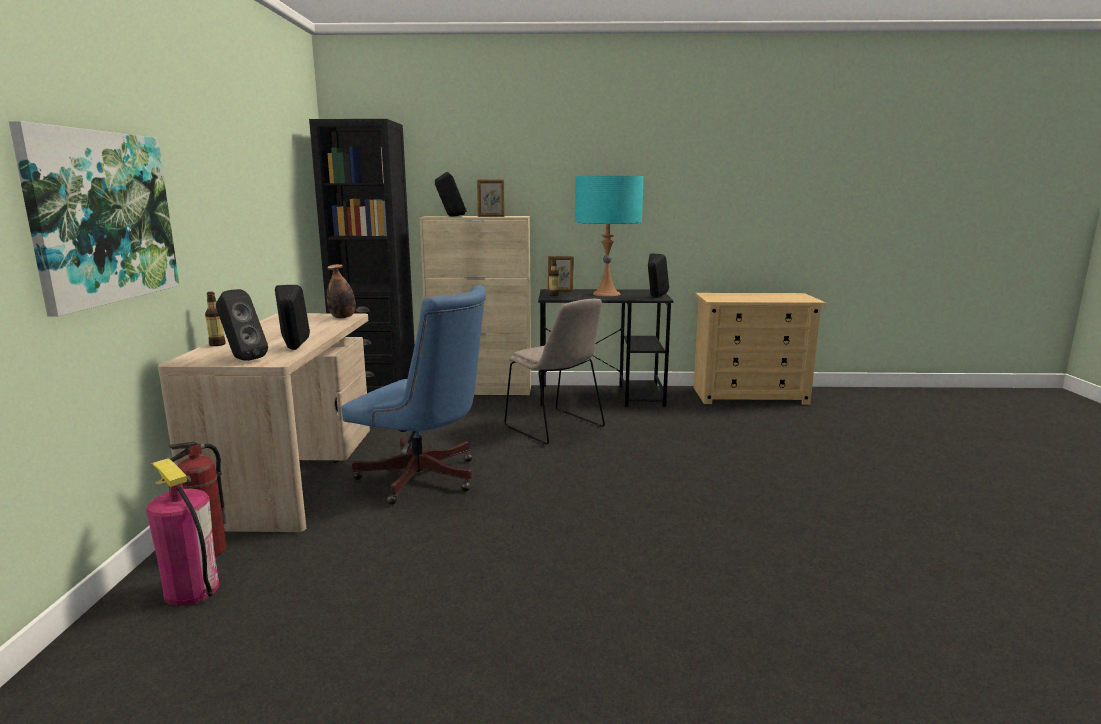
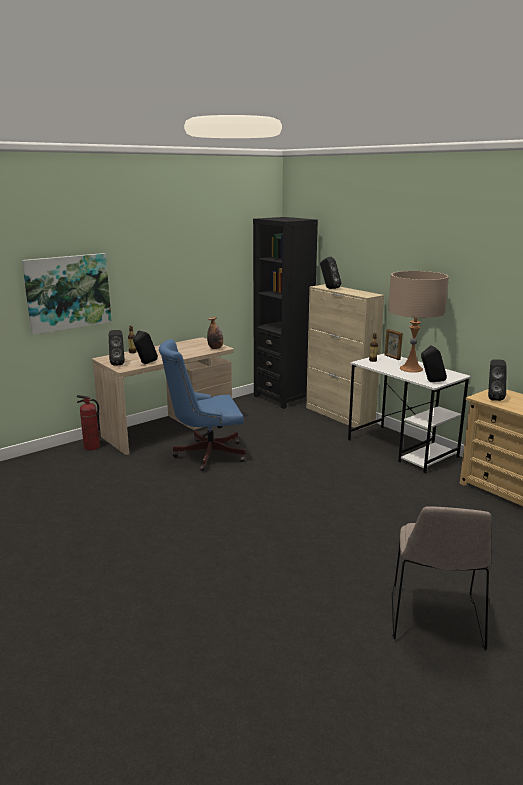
camera: 50 degrees right, 5 degrees up
(191, 590) = (65, 459): fire extinguisher -> none
(425, 480) = (205, 454): blue office chair -> blue office chair turned 90 degrees clockwise
(491, 216) = (348, 293): picture frame -> none
(556, 428) = (322, 456): beige chair -> beige chair (435, 621)
(602, 396) = (402, 448): black desk -> white desk
(606, 294) = (411, 369): turquoise table lamp -> beige table lamp
(723, 298) = (493, 398): none -> black speaker

